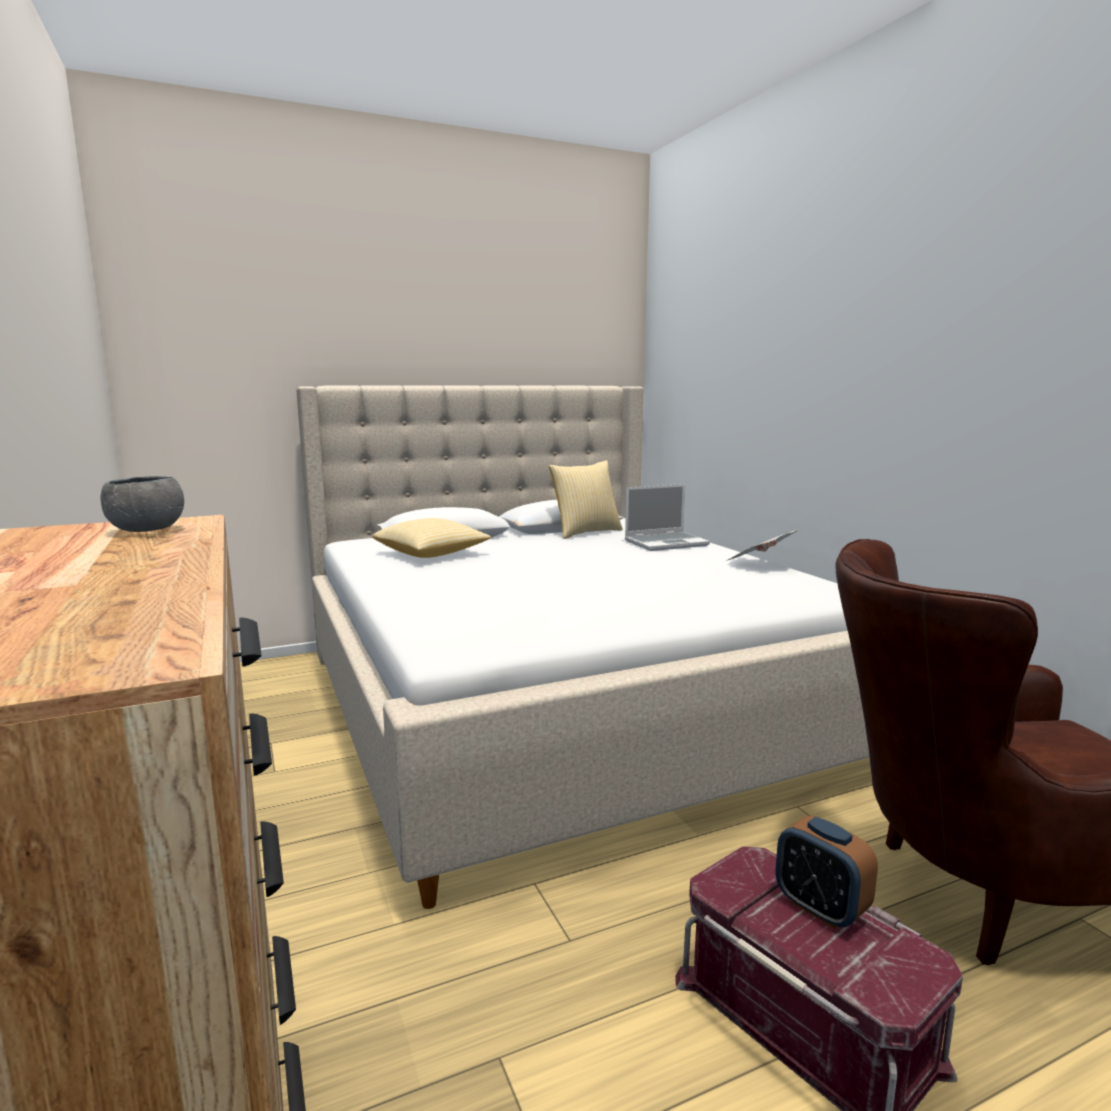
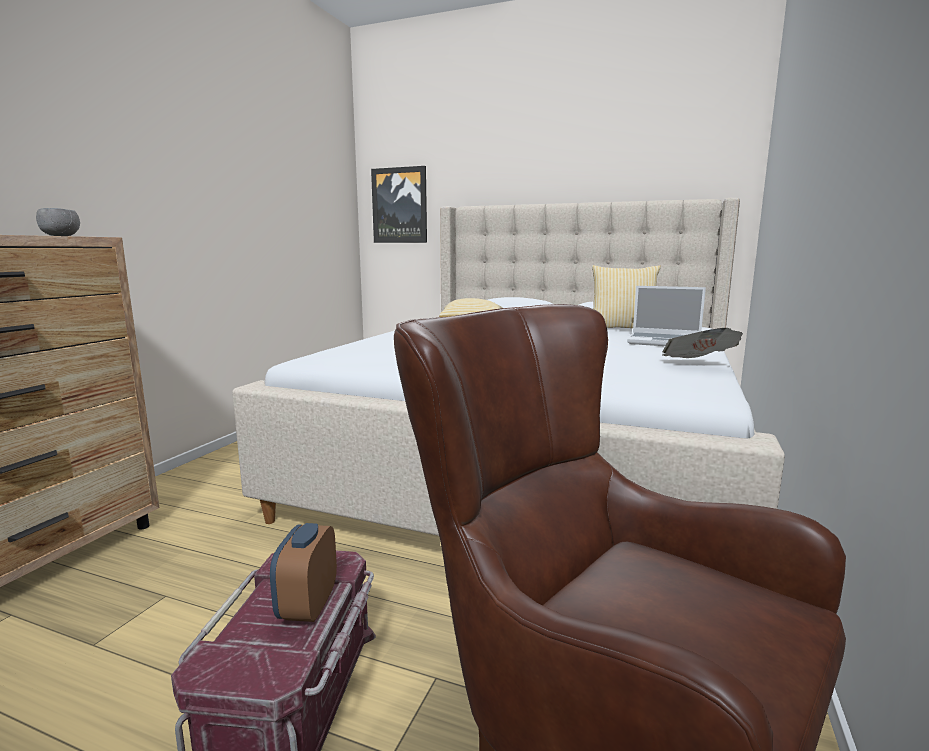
camera: 45 degrees right, 0 degrees up
(199, 379) = (400, 205): none -> picture

